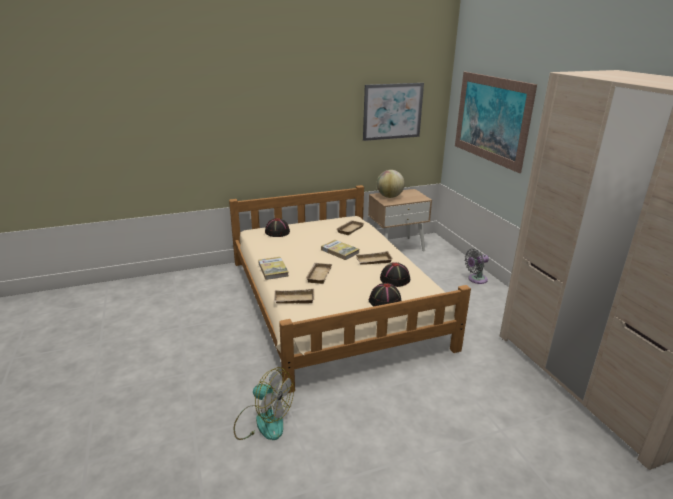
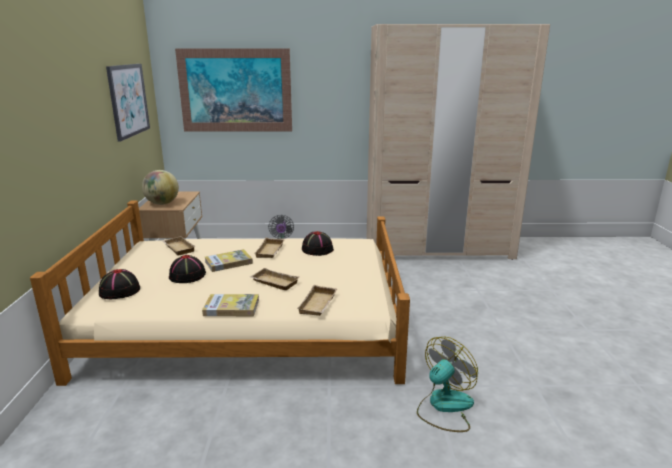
camera: 70 degrees left, 5 degrees down
(384, 301) = (355, 261): black hat -> black hat (187, 276)

